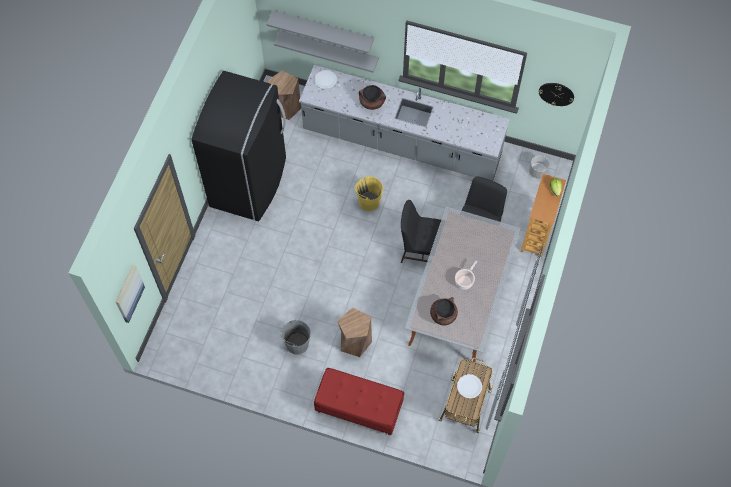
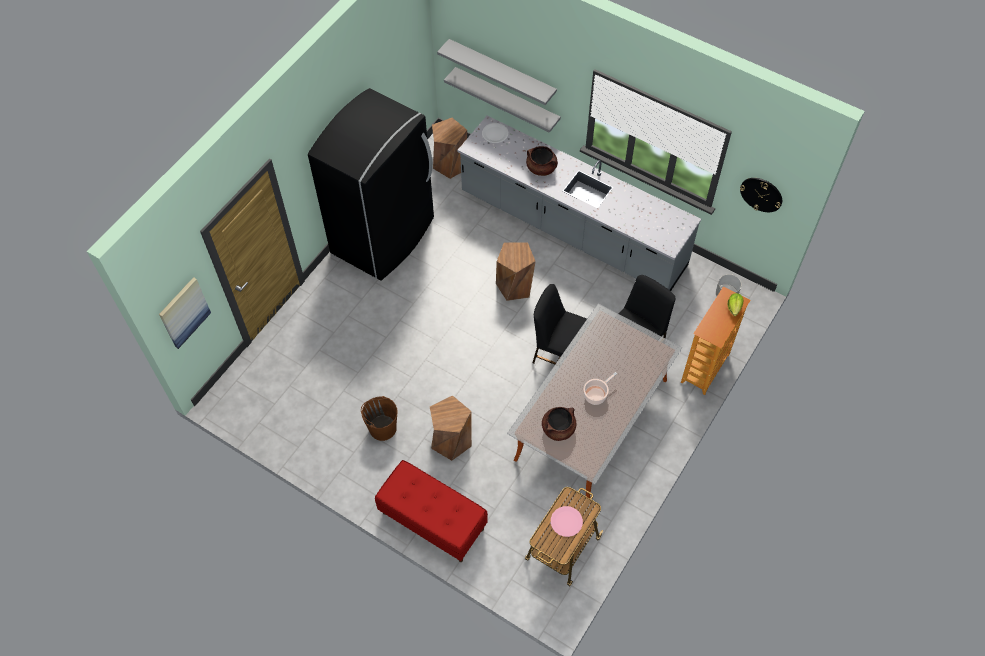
camera: 15 degrees right, 5 degrees down
(297, 344) = (382, 428): grey bucket -> brown bucket
(369, 201) = (515, 286): yellow bucket -> brown stool
(469, 386) = (566, 522): white plate -> pink plate

